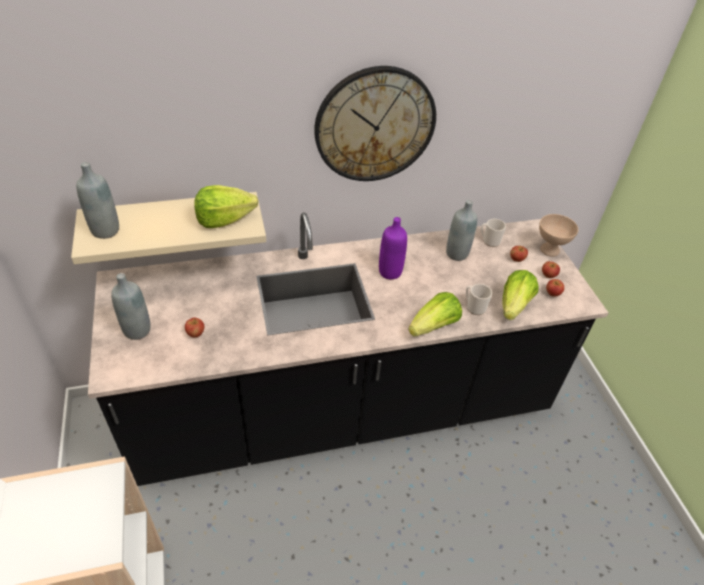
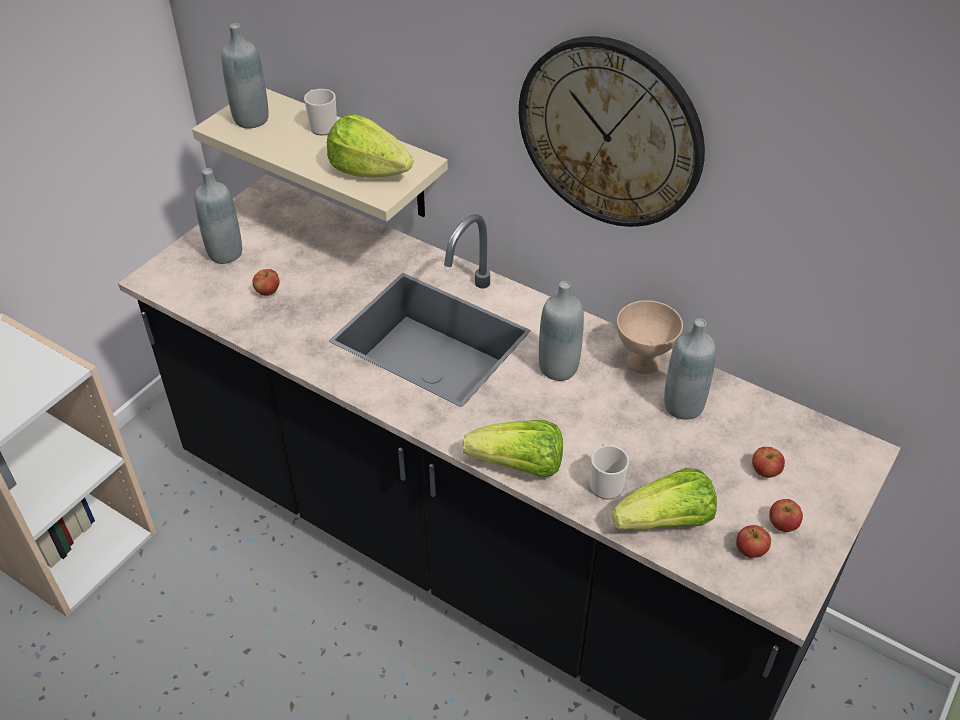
camera: 50 degrees right, 0 degrees up
(390, 272) = (558, 368): purple bottle -> grey bottle
(489, 241) = (759, 421): mug -> mug (322, 126)
(550, 250) = (842, 497): beige bowl -> beige bowl (644, 363)

